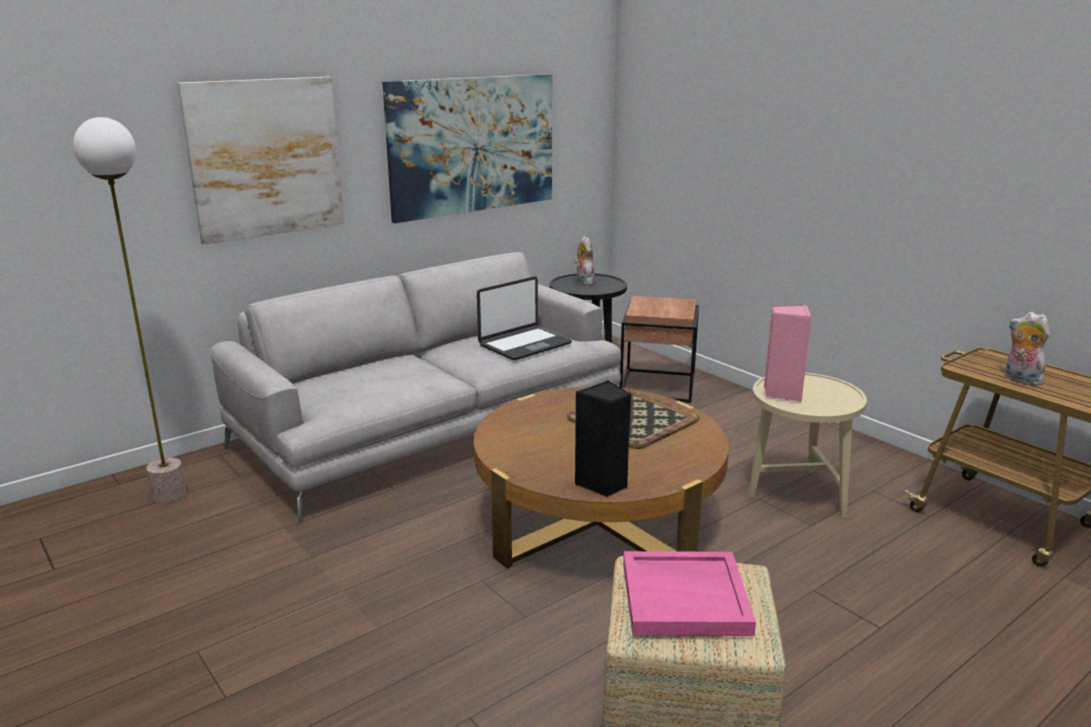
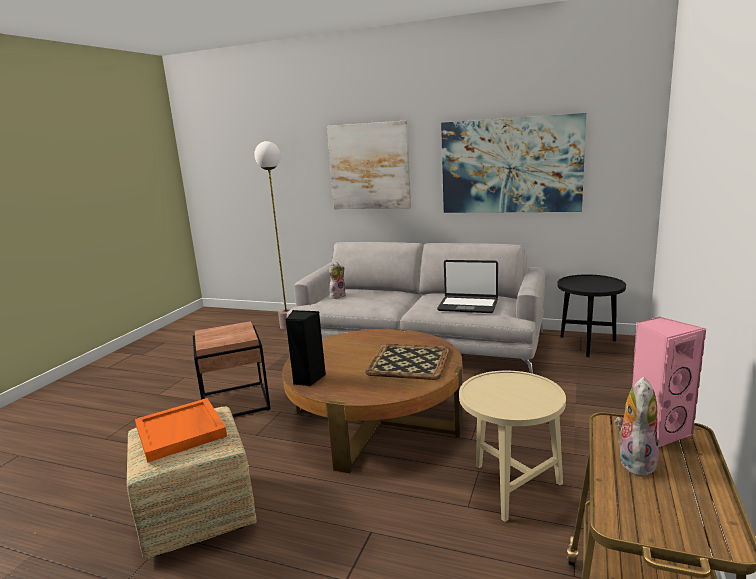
camera: 60 degrees right, 5 degrees down
(583, 281) = (593, 281): plush toy -> plush toy (337, 296)
(657, 385) = (595, 378): brown side table -> brown side table (236, 402)
(685, 597) = (181, 432): pink tray -> orange tray
(782, 393) = (491, 383): pink speaker -> pink speaker (657, 431)

